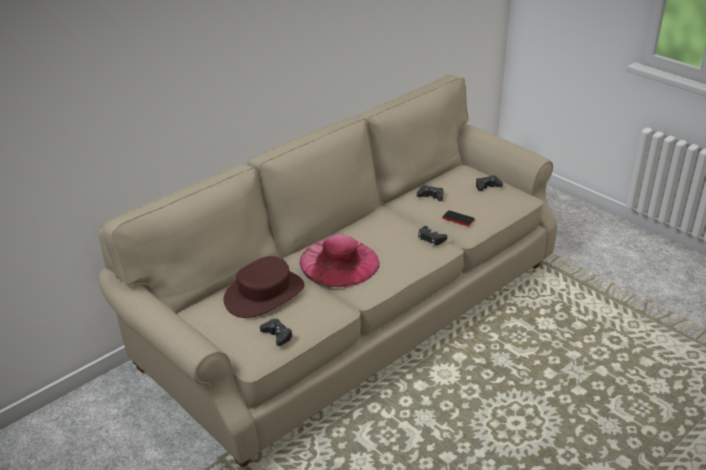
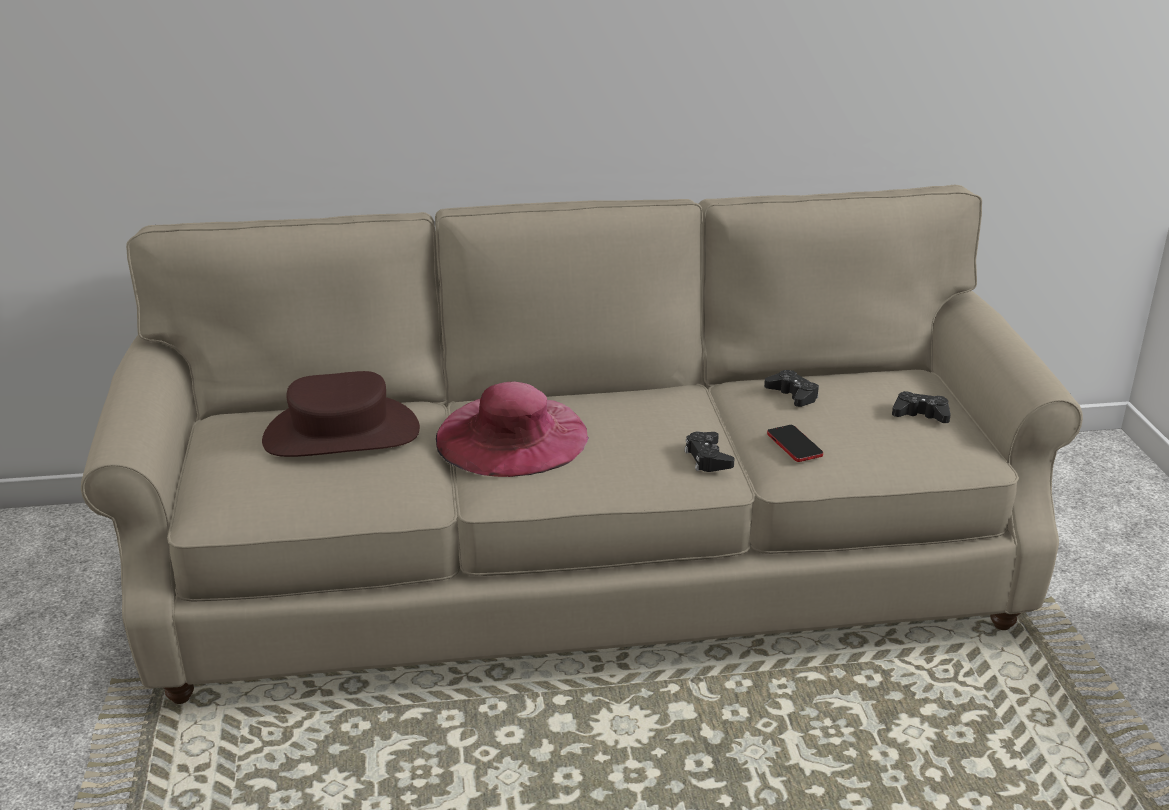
camera: 35 degrees right, 5 degrees down
(277, 335) = (278, 495): black game controller -> none

